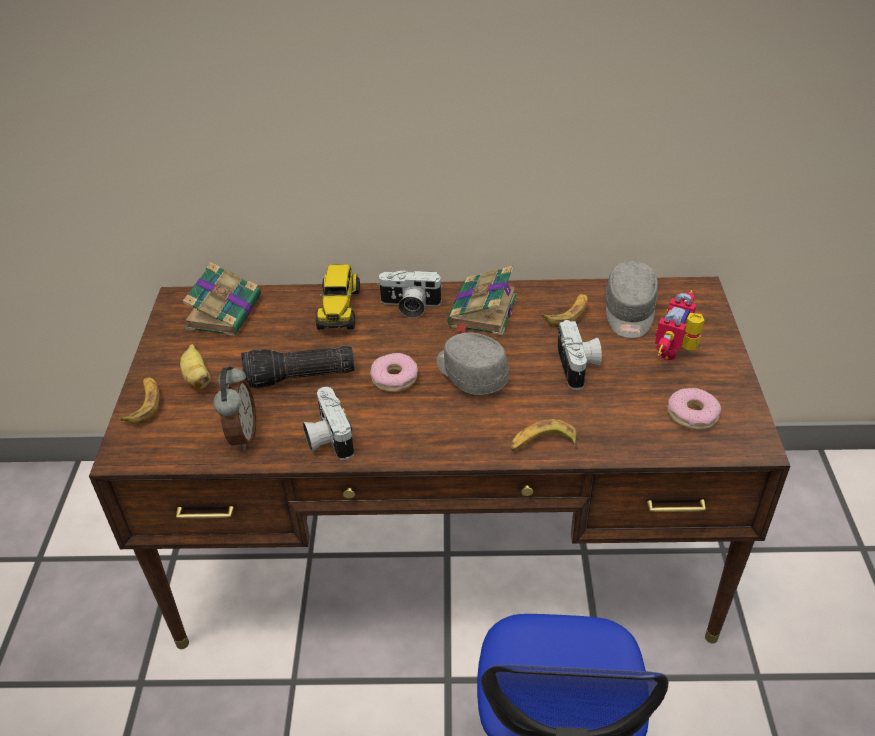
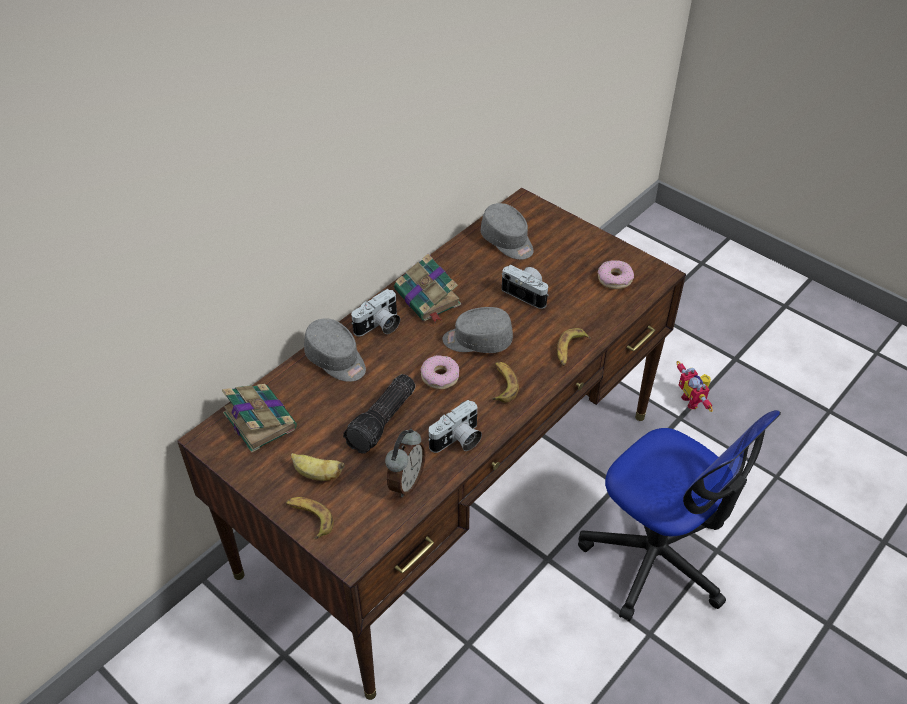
camera: 50 degrees left, 5 degrees up
(241, 435) = (405, 482): alarm clock -> alarm clock turned 75 degrees clockwise
(327, 438) = (458, 441): camera -> camera turned 60 degrees counterclockwise
(339, 309) = (336, 360): toy truck -> grey cap
(568, 313) = (477, 265): banana -> banana (502, 384)
(676, 352) = (562, 249): toy robot -> toy robot (693, 400)

